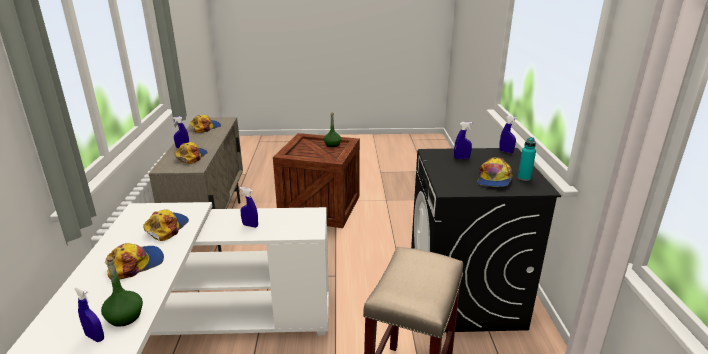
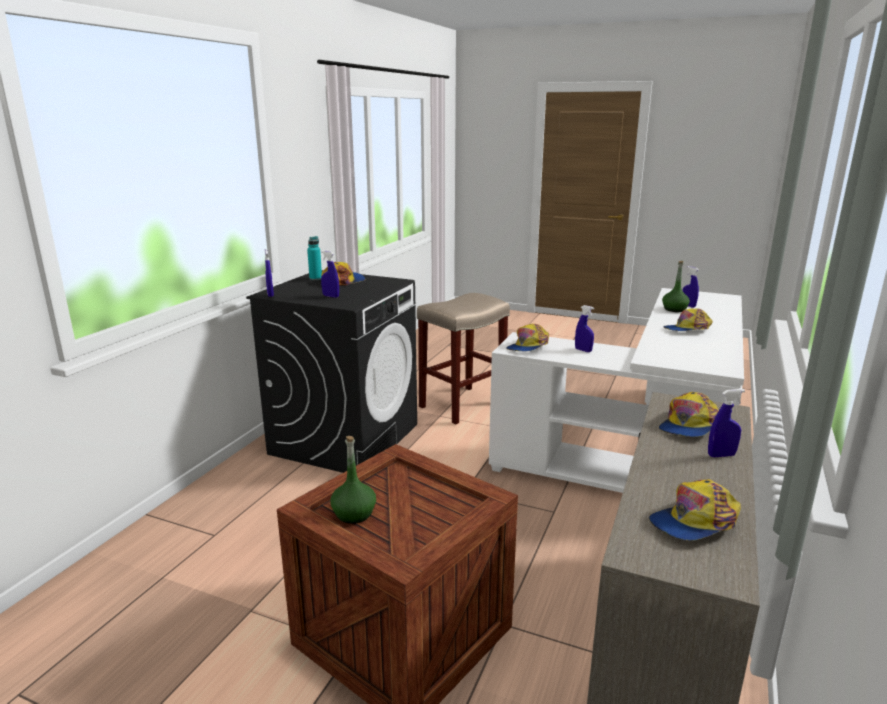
camera: 155 degrees left, 5 degrees down
(166, 228) = (674, 348): cap -> cap (528, 346)

